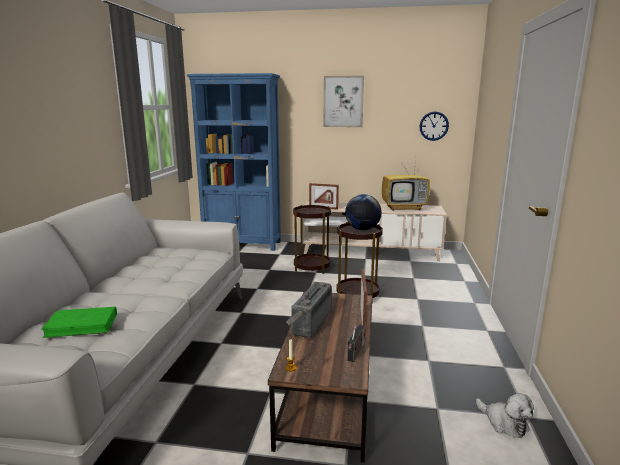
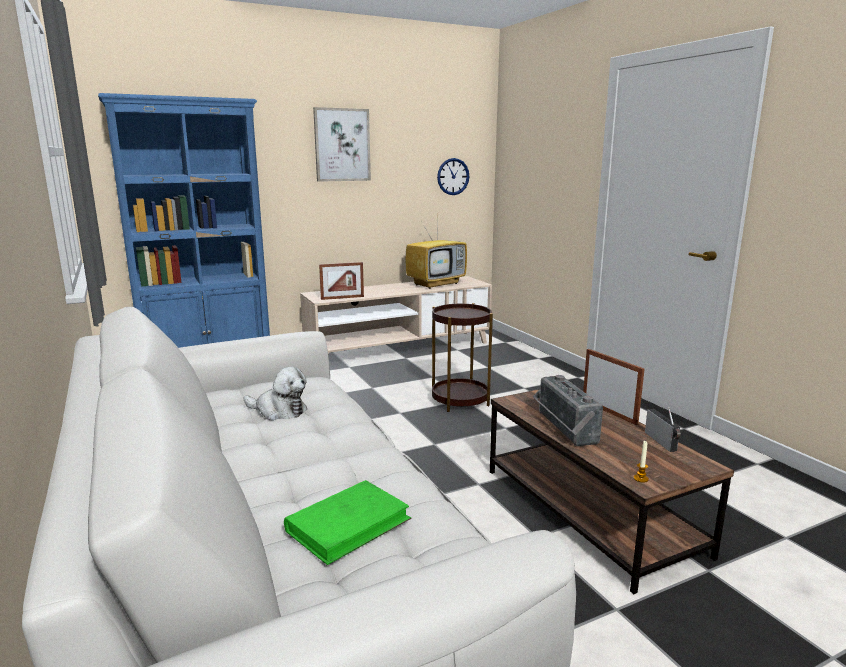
camera: 35 degrees left, 0 degrees up
(312, 267) = (358, 383): brown side table -> none
(362, 229) = (461, 312): globe -> none
(504, 423) = (751, 475): plush toy -> plush toy (279, 411)

